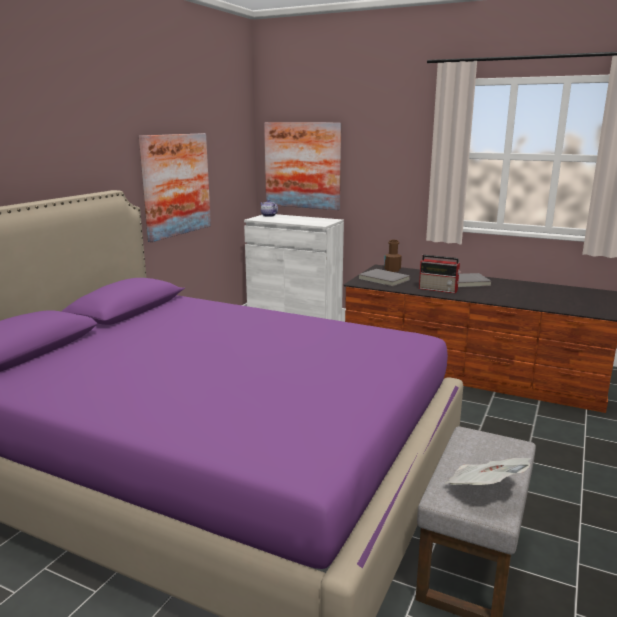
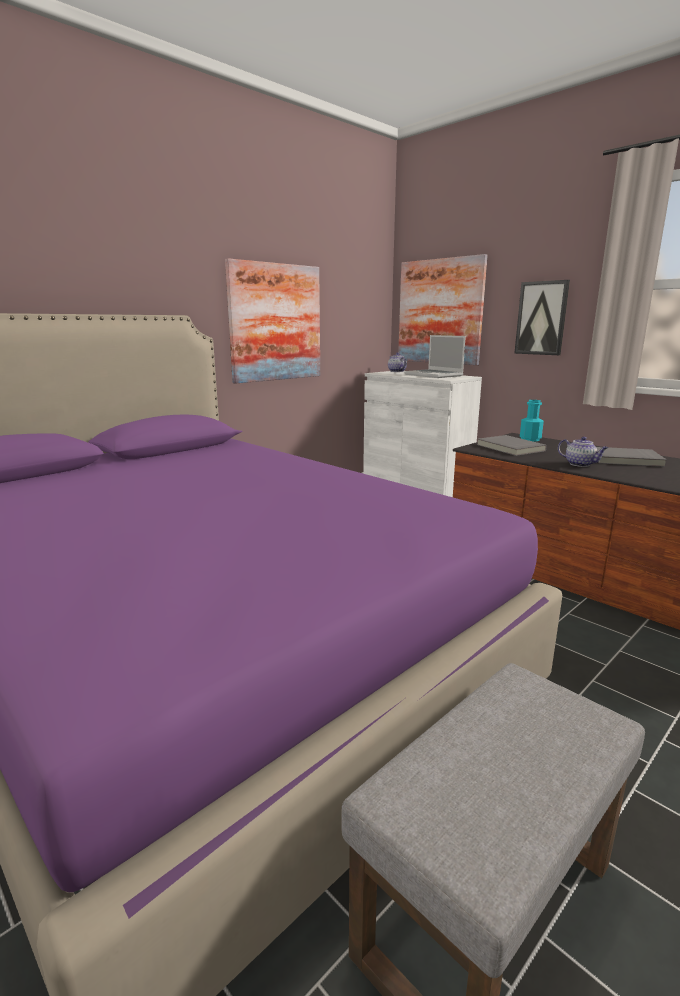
camera: 20 degrees right, 0 degrees up
(305, 219) = (434, 375): none -> laptop
(388, 175) = (541, 318): none -> picture
(392, 270) = (530, 439): brown bottle -> turquoise bottle
(439, 289) = (580, 464): radio -> teapot
(484, 489) = (486, 802): newspaper -> none

